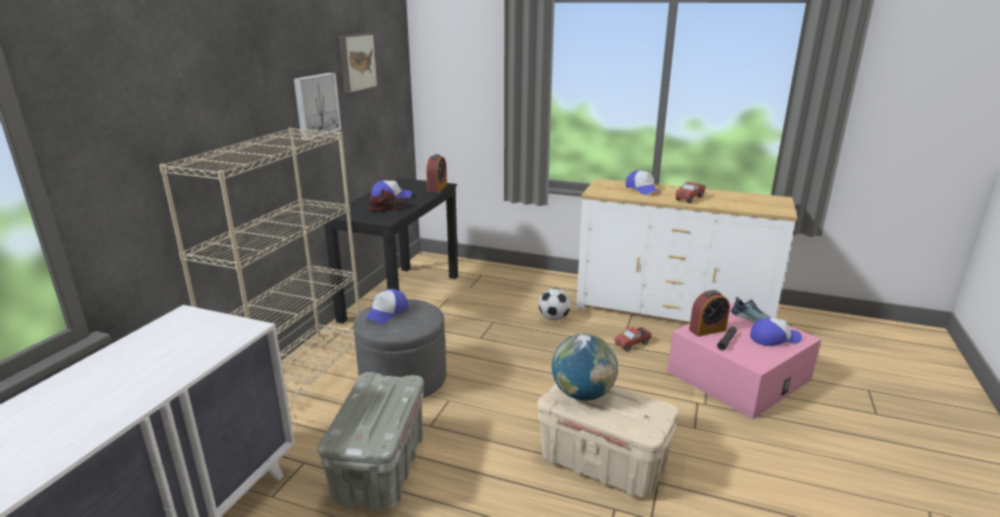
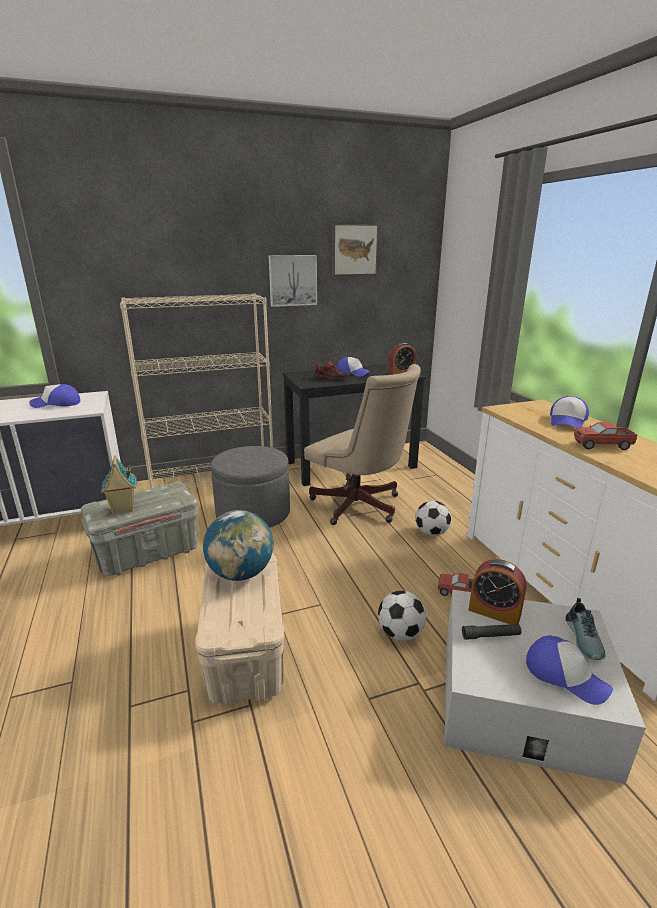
camera: 50 degrees right, 0 degrees up
(378, 422) = (123, 509): none -> toy house
(387, 312) = (247, 452): cap -> cap (56, 404)
(477, 326) = (360, 507): none -> beige office chair
(647, 386) = (400, 633): none -> football
(738, 375) = (521, 698): pink storage box -> white storage box

